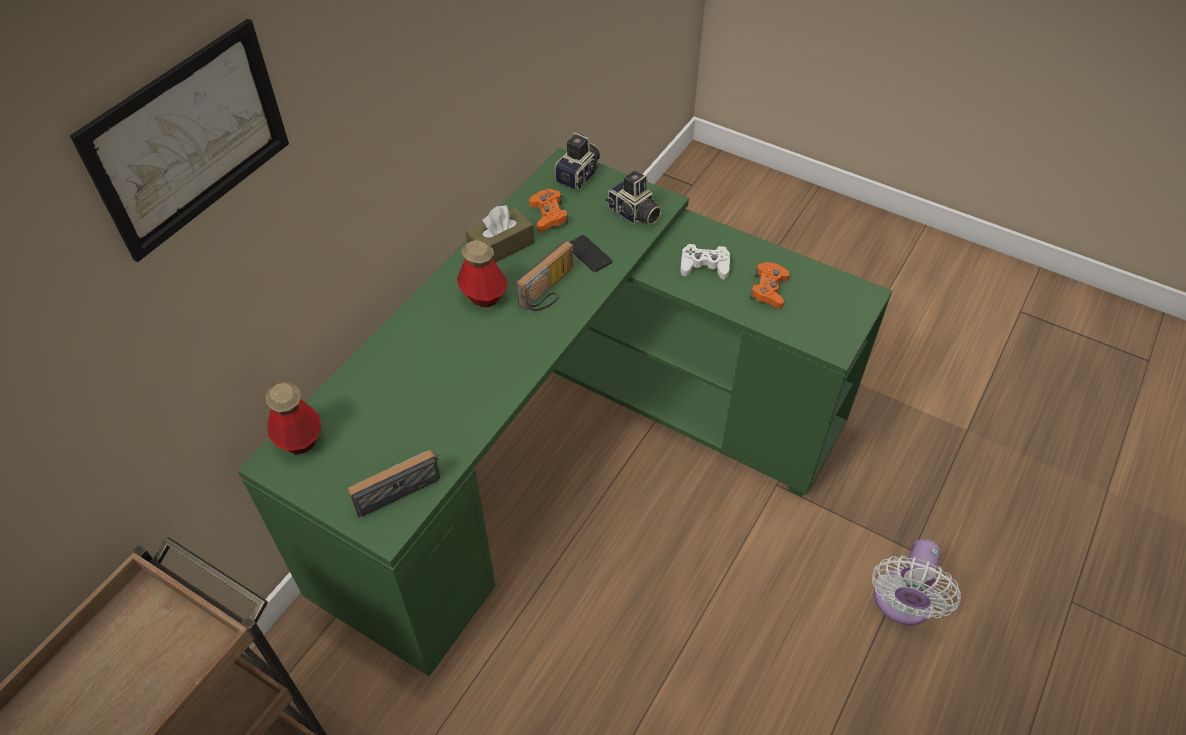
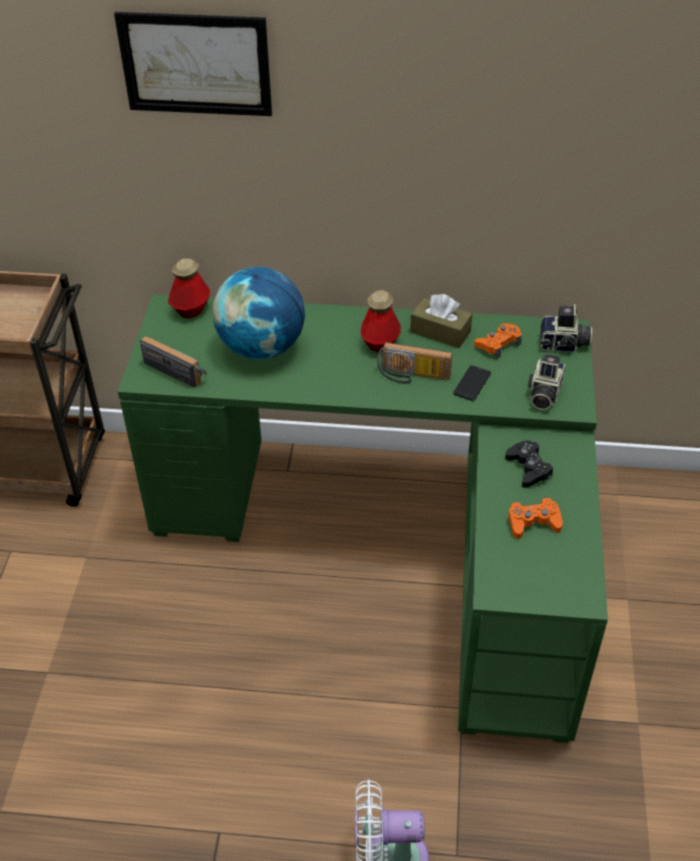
camera: 65 degrees right, 5 degrees down
(418, 395) = (262, 347): none -> globe
(704, 266) = (528, 468): white game controller -> black game controller

